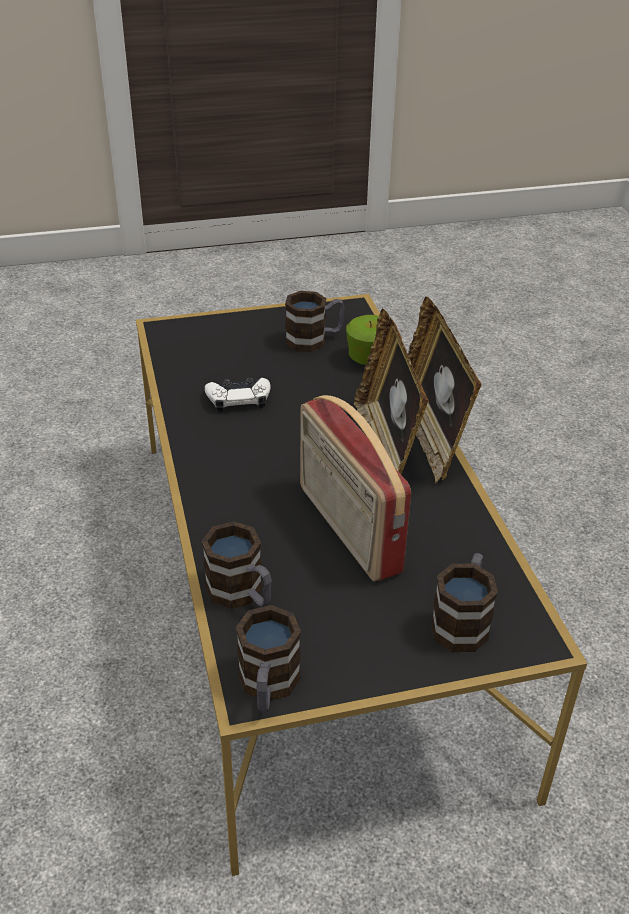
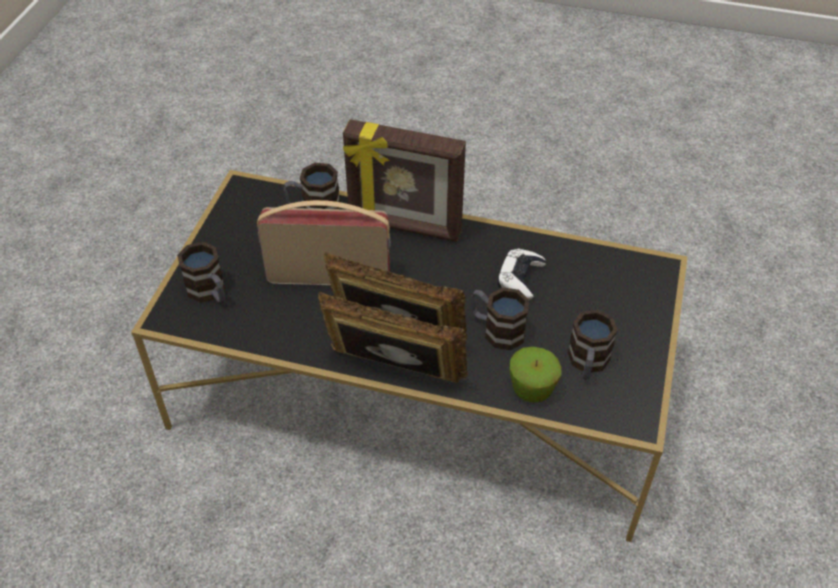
camera: 120 degrees right, 10 degrees up
(220, 501) = (404, 227): none -> picture frame
(267, 687) = (241, 194): mug -> mug (496, 330)

